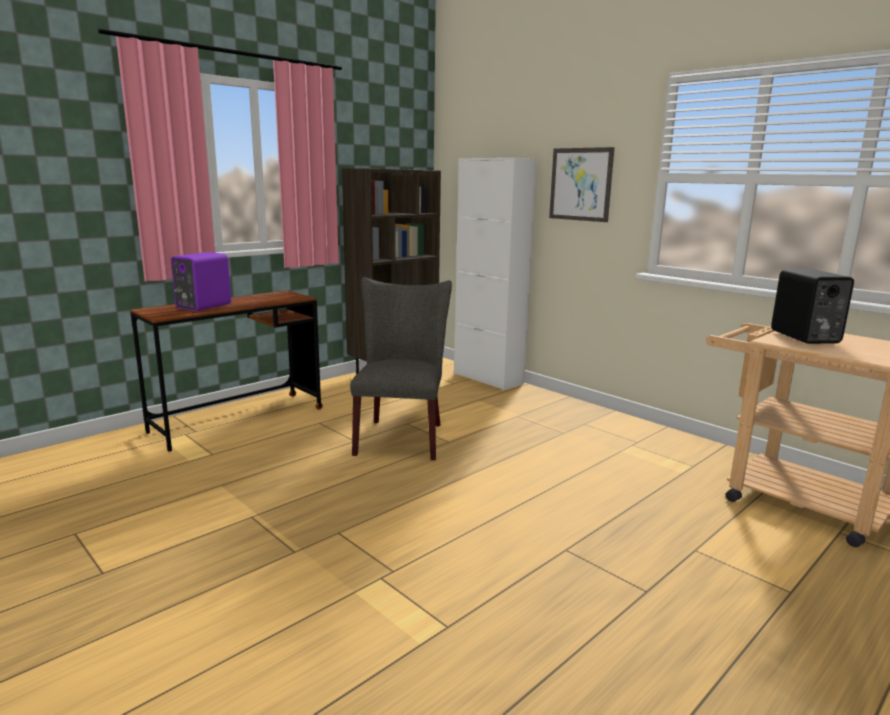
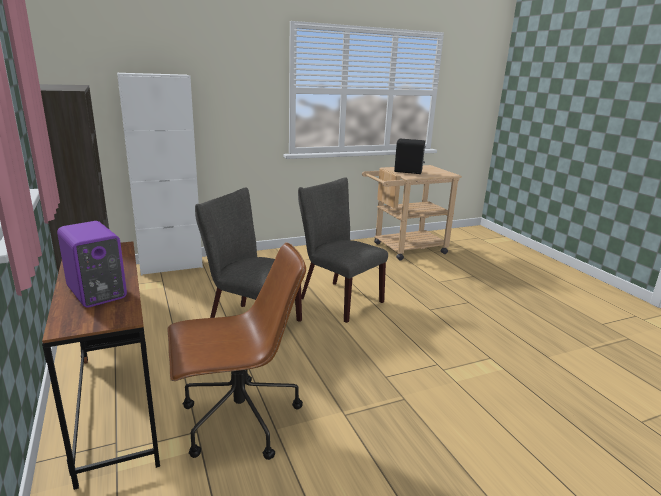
camera: 70 degrees left, 5 degrees up
(230, 466) = (238, 420): none -> brown office chair
(514, 471) = (336, 299): none -> grey chair
(580, 184) = (229, 95): picture -> none

